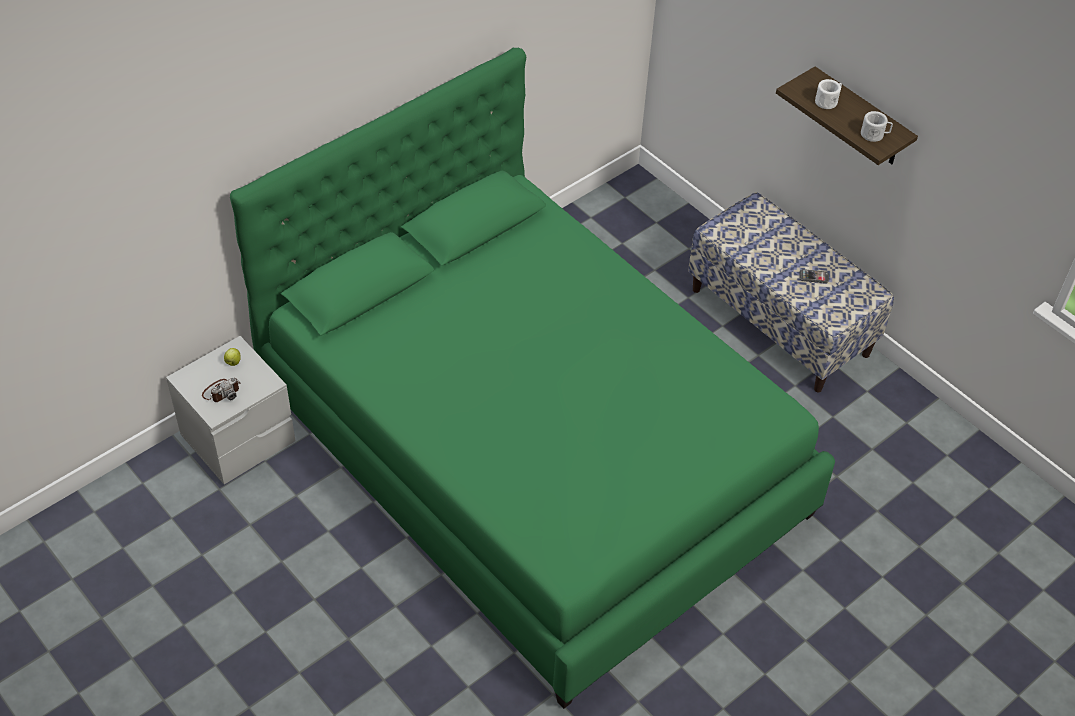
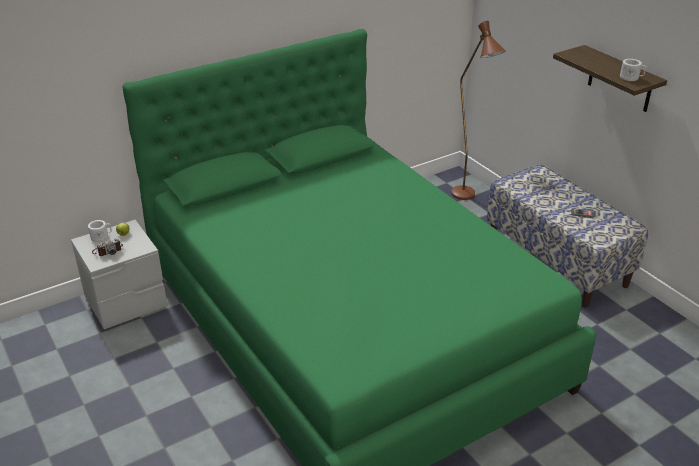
camera: 10 degrees right, 15 degrees down
(656, 223) = (467, 198): none -> brown floor lamp
(828, 101) = (594, 60): white mug -> white mug (101, 237)

